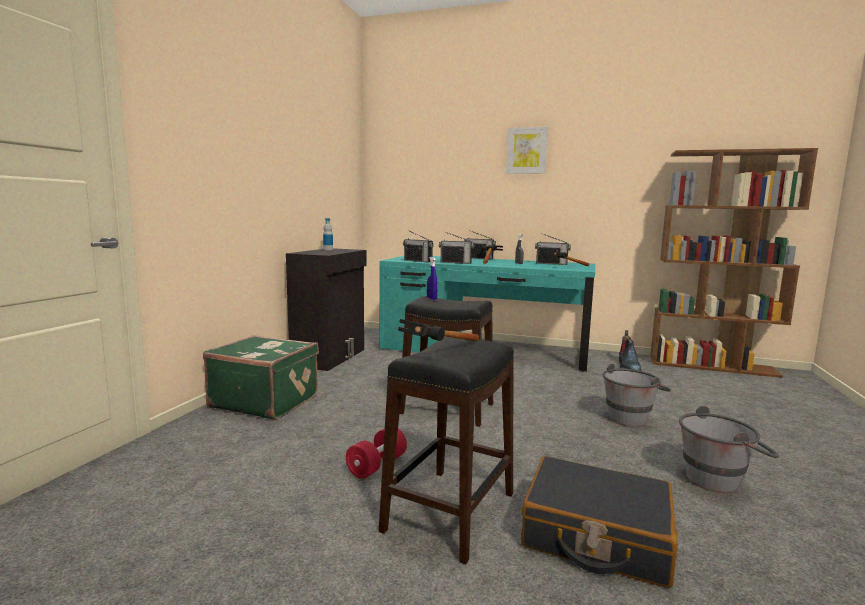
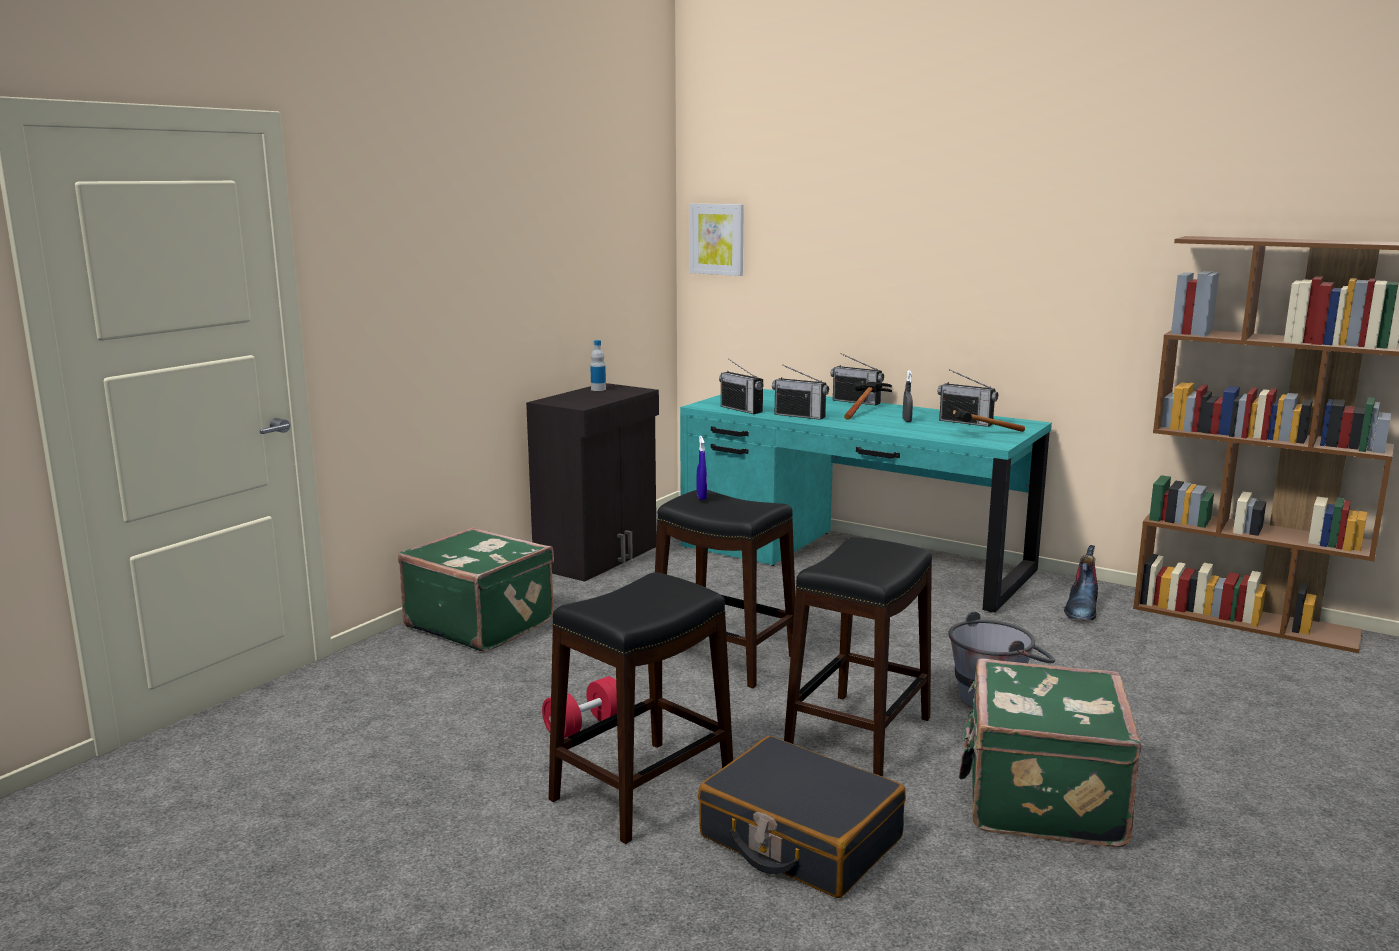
camera: 15 degrees right, 5 degrees up
(439, 353) = (616, 600): hammer -> none
(526, 150) = (940, 218): picture -> picture (717, 239)
(572, 450) = (860, 734): none -> black stool
(721, 480) = (1039, 798): grey bucket -> green suitcase

